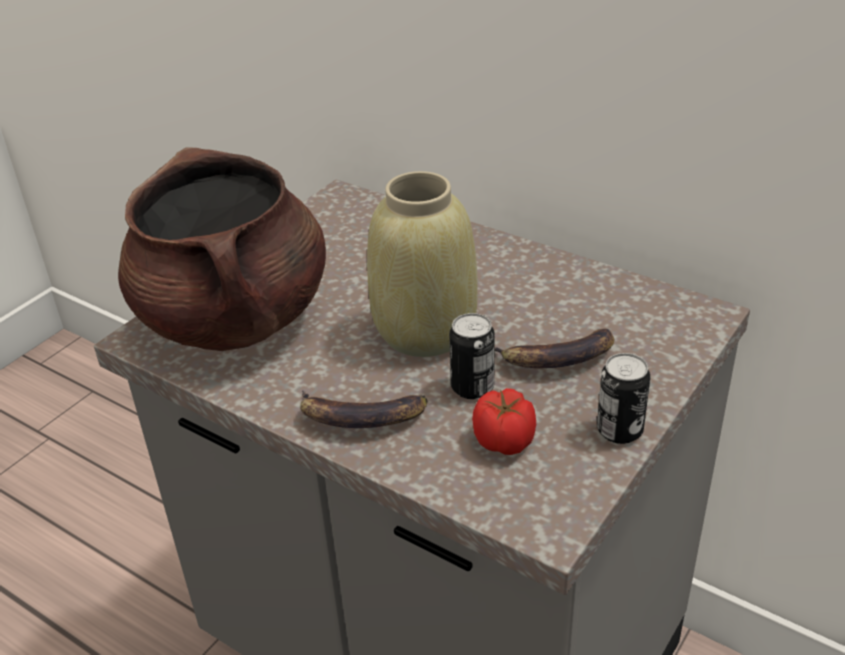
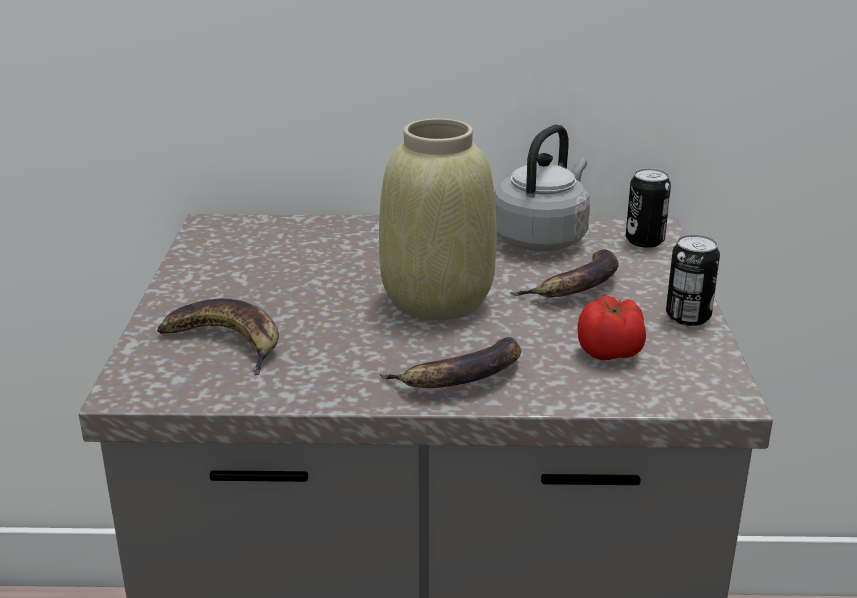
camera: 35 degrees left, 10 degrees down
(235, 318) = (225, 343): brown cooking pot -> banana
(472, 387) = (533, 325): can -> can (644, 241)
(587, 294) = (542, 238): none -> grey kettle

